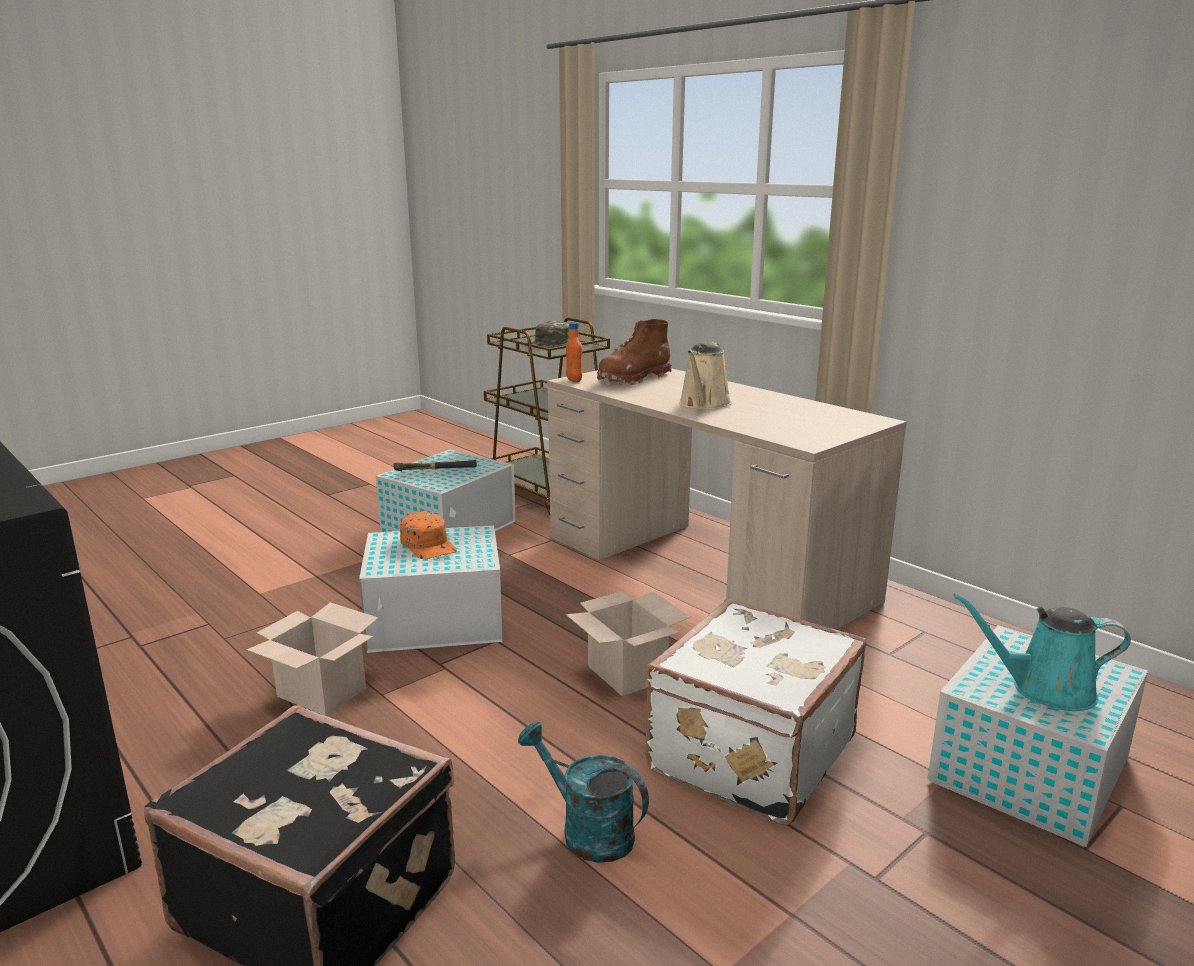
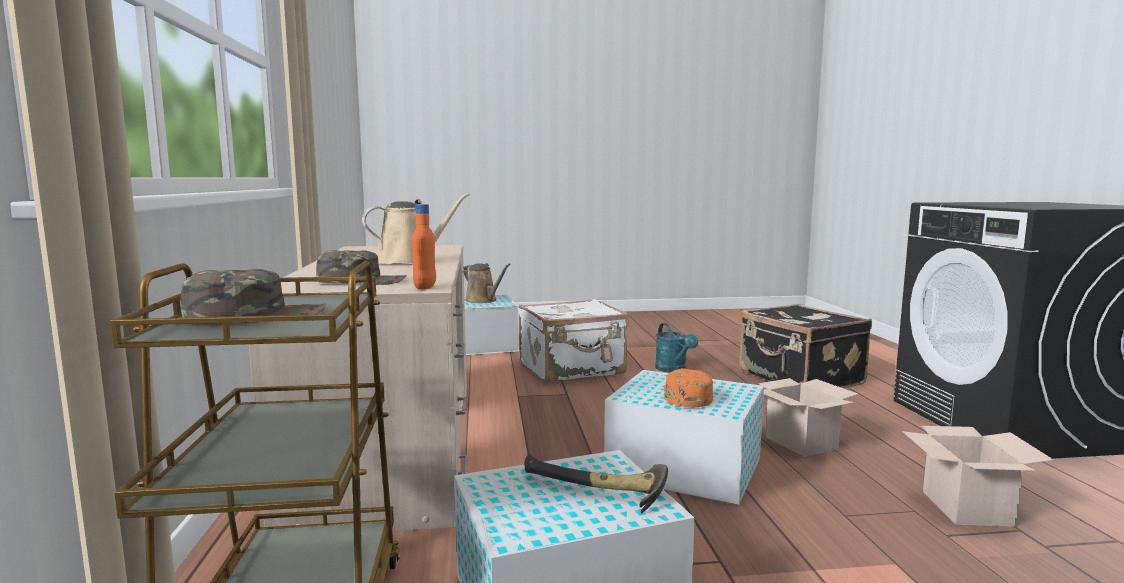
camera: 145 degrees left, 10 degrees down
(629, 674) = (579, 402): cardboard box -> cardboard box (964, 507)
(633, 378) = (362, 281): brown boot -> green cap
(1044, 689) = (483, 300): turquoise watering can -> brown watering can

